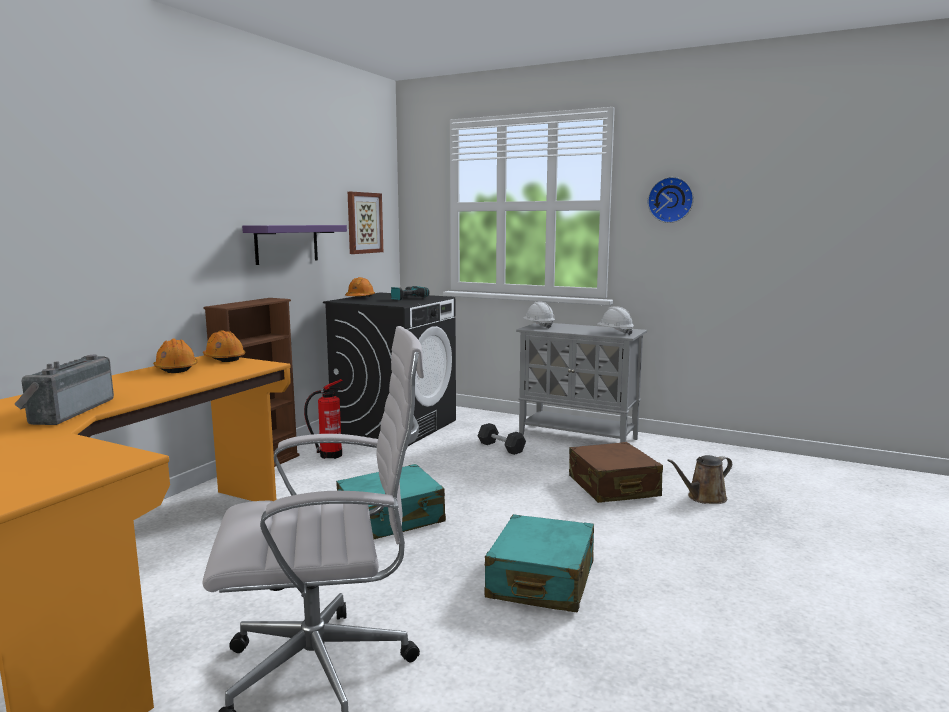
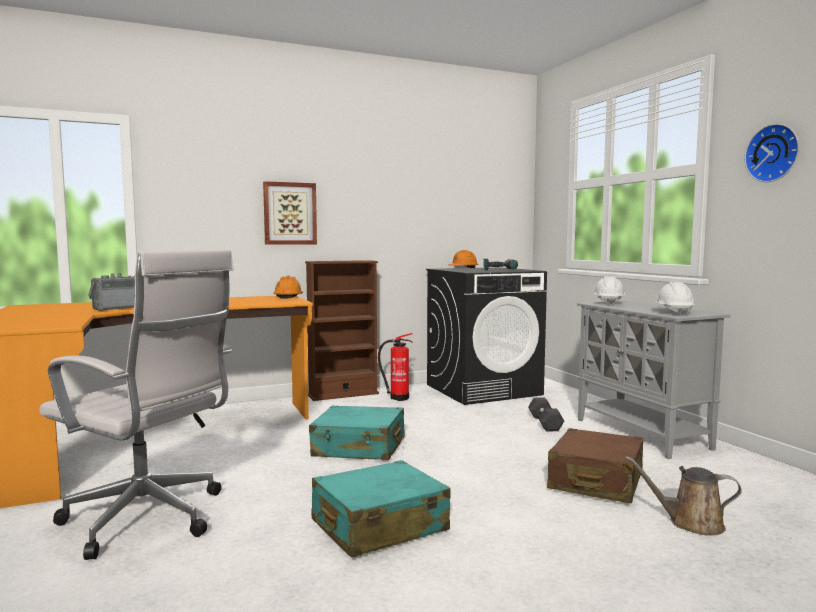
camera: 40 degrees right, 5 degrees down
(176, 369) = (245, 298): orange hard hat -> none
(287, 244) = (393, 218): purple shelf -> none
(364, 223) = (485, 204): picture -> picture (290, 213)

